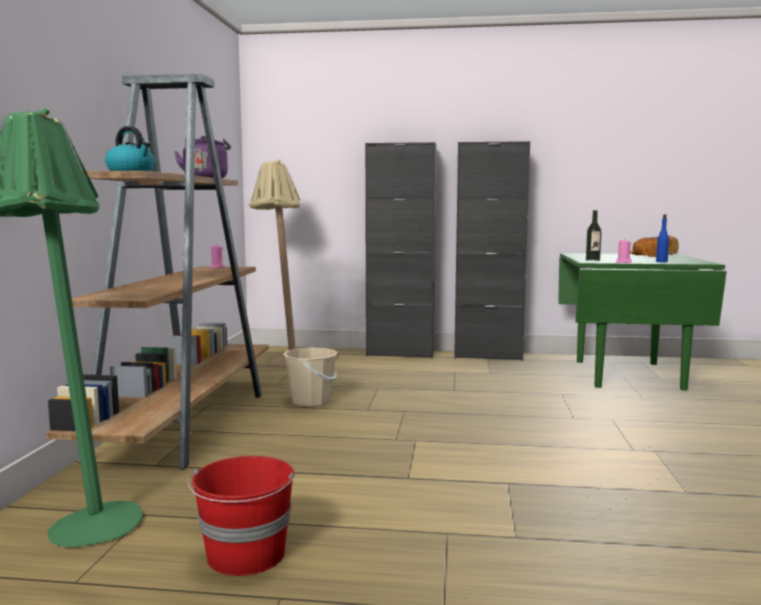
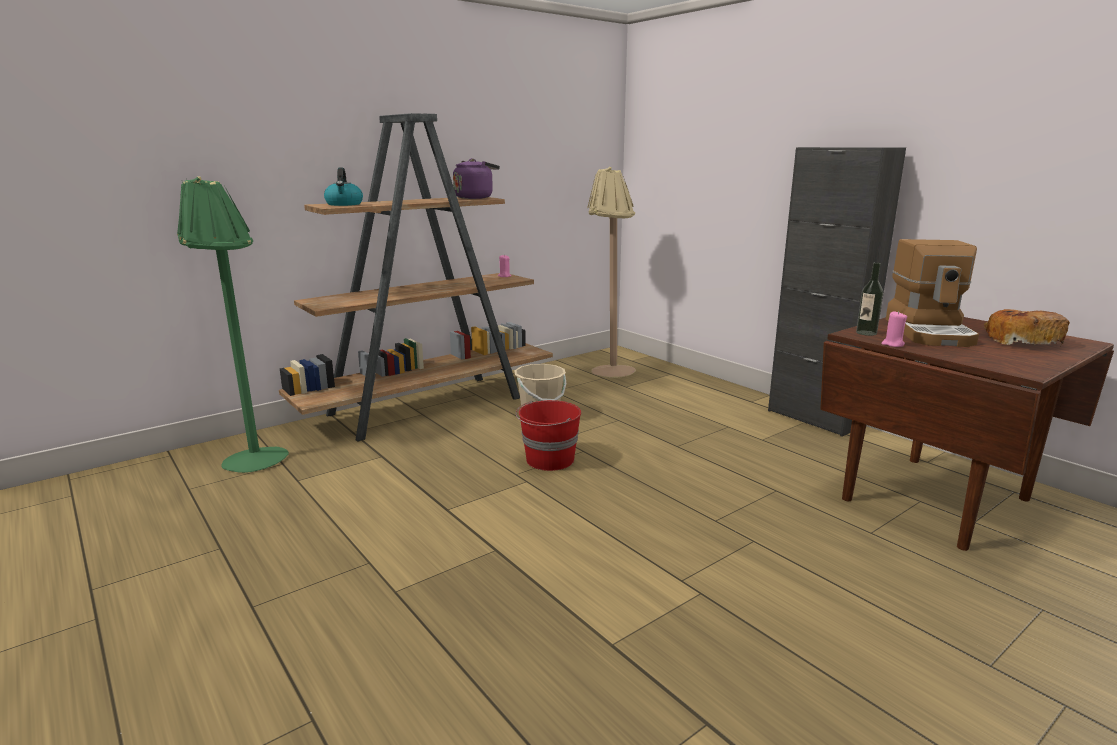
camera: 45 degrees right, 10 degrees up
(246, 555) = (262, 514): red bucket -> red bucket (549, 460)
(400, 354) = (726, 389): black cabinet -> none
(612, 258) = (930, 332): none -> coffee machine
(626, 374) = (933, 498): green dining table -> brown dining table
(661, 262) = (961, 354): blue bottle -> none

